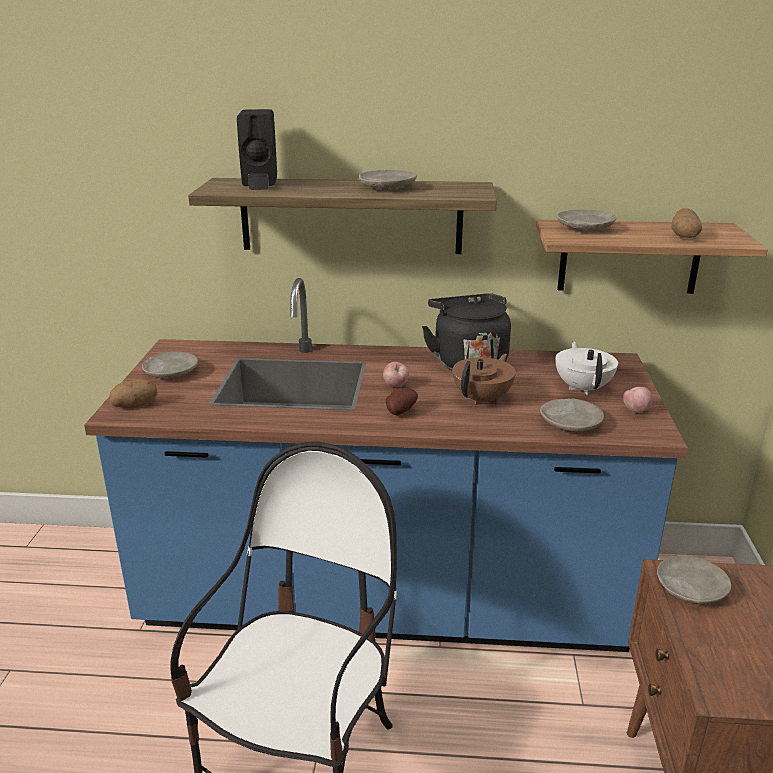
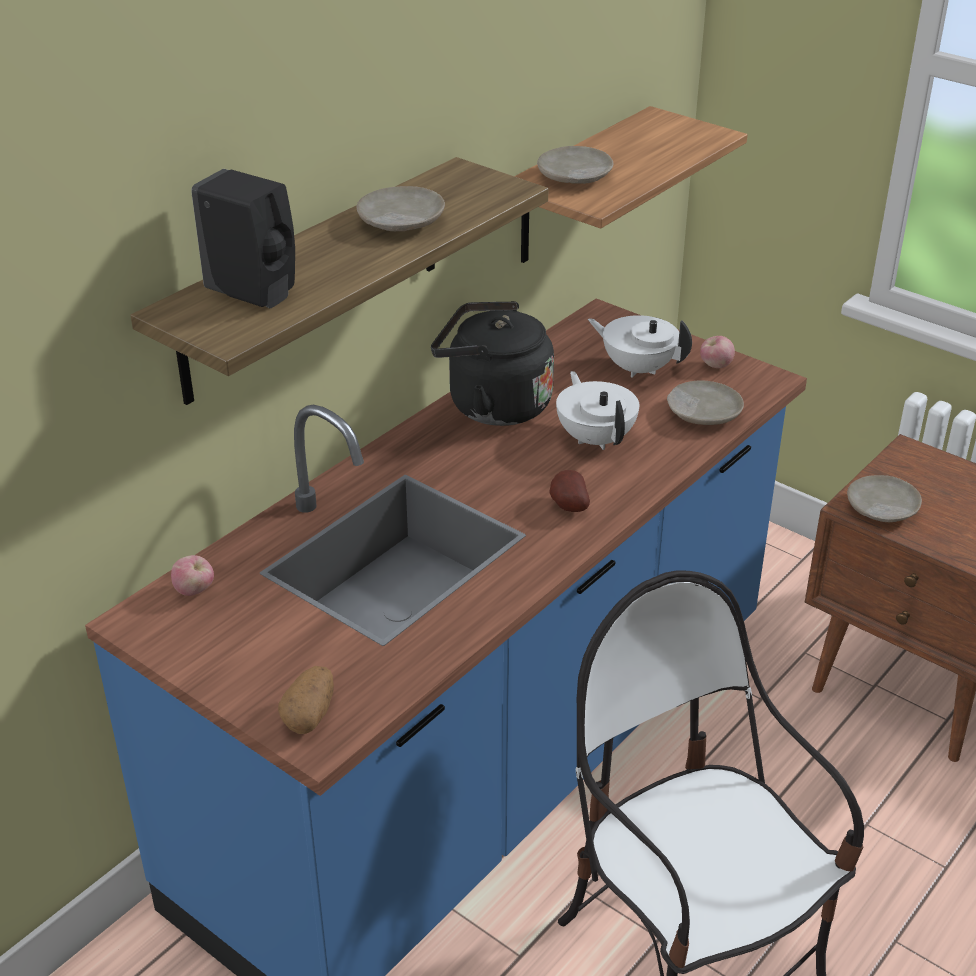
camera: 55 degrees left, 10 degrees up
(171, 373) = (236, 649): beige plate -> none
(396, 386) = (498, 481): apple -> apple (195, 591)
(483, 399) = (596, 438): brown teapot -> white teapot
(684, 236) = (665, 147): potato -> none

